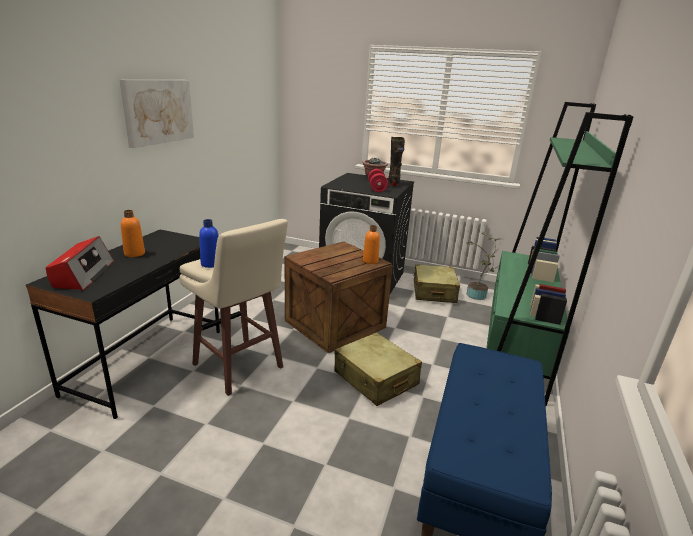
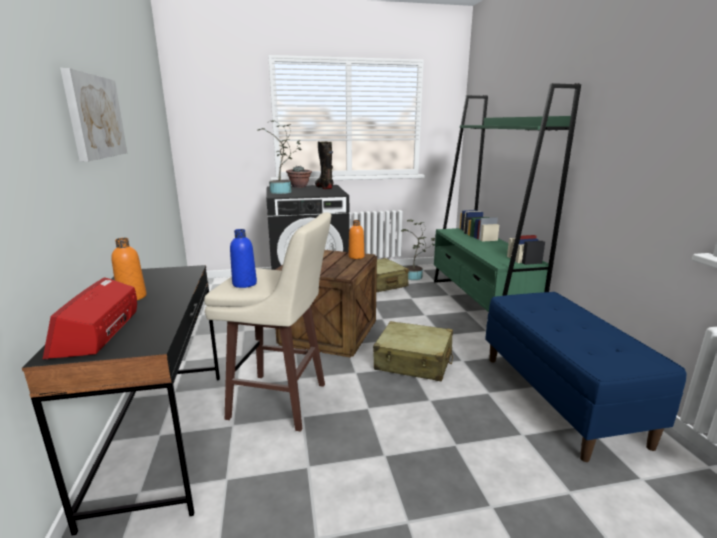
camera: 30 degrees left, 5 degrees down
(83, 274) = (98, 332): radio -> radio turned 150 degrees counterclockwise
(347, 182) = (283, 192): none -> potted plant
(377, 188) = (319, 192): red dumbbell -> none

